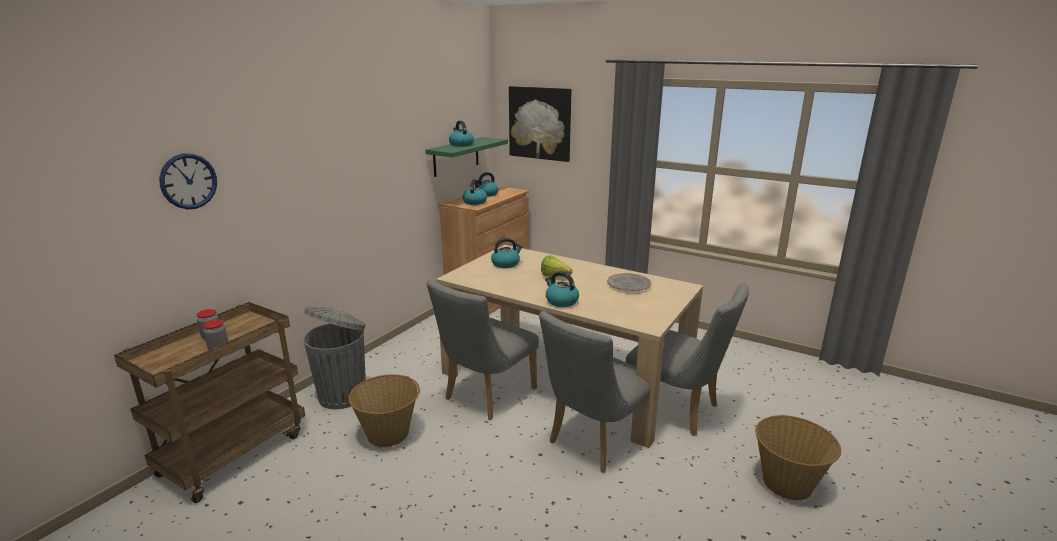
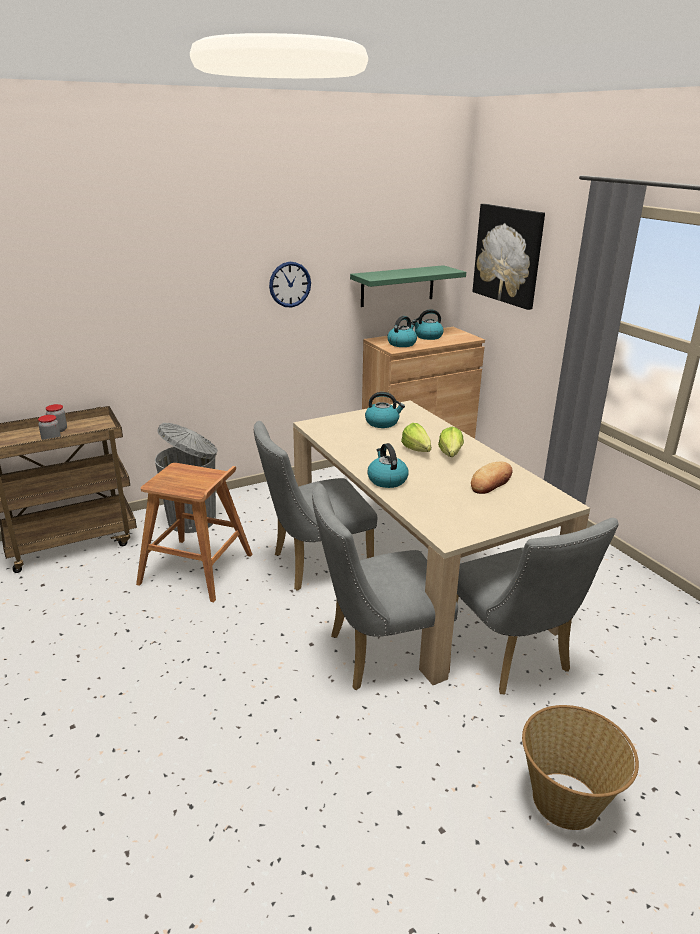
camera: 30 degrees right, 5 degrees up
(188, 181) = (56, 281): wall clock -> wall clock (290, 284)
(389, 433) = (197, 569): basket -> brown stool
(461, 145) = (398, 272): kettle -> none
(581, 275) = (449, 456): none -> lettuce
(629, 285) = (491, 482): grey plate -> bread

